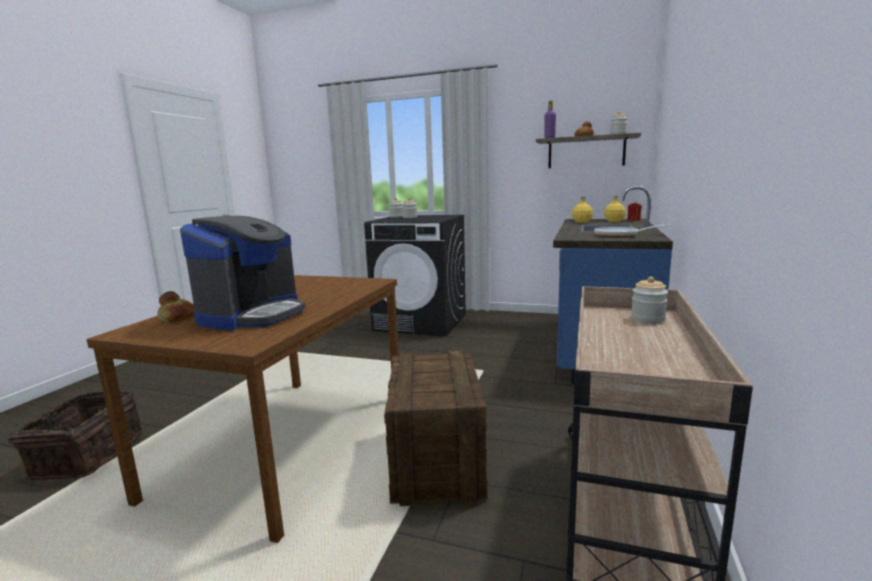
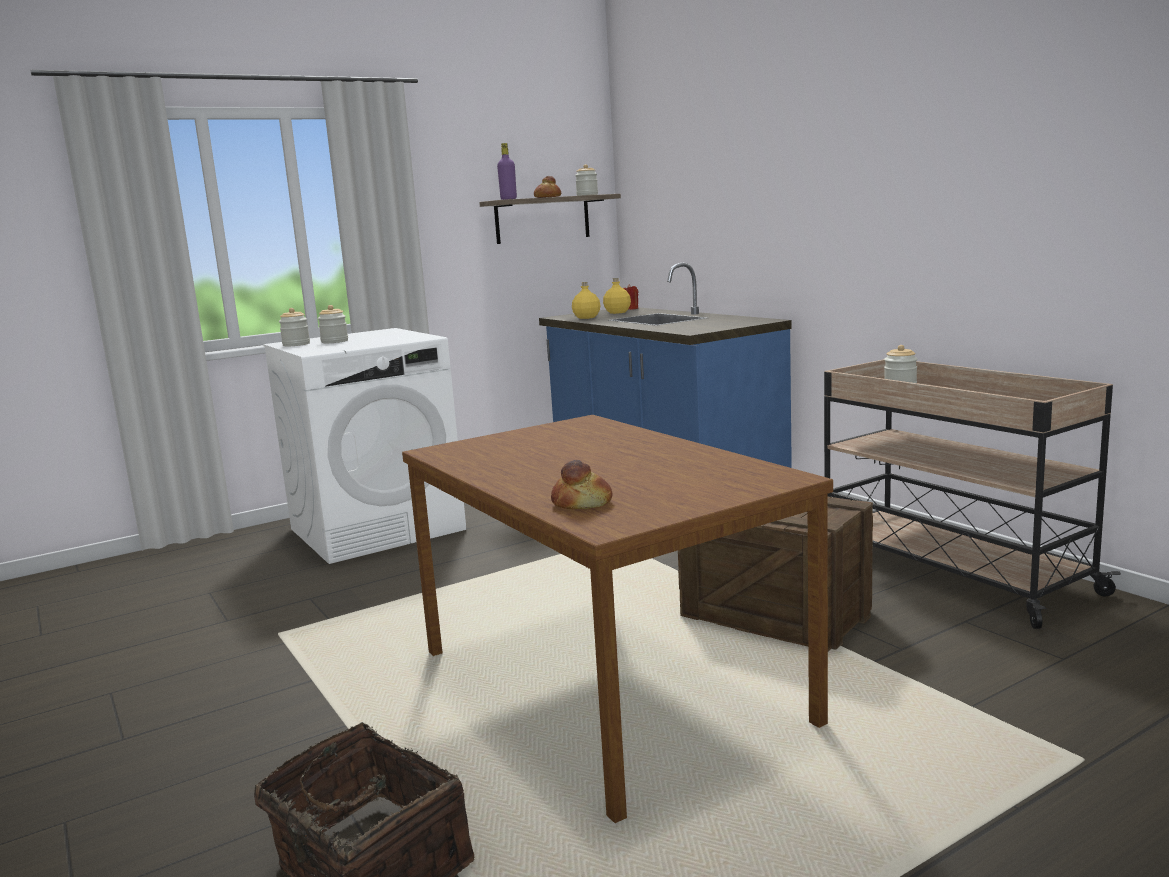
camera: 50 degrees left, 0 degrees up
(252, 315) = (648, 473): coffee machine -> none
(421, 322) = (378, 529): black washing machine -> white washing machine
(620, 235) = (720, 322): frying pan -> none

